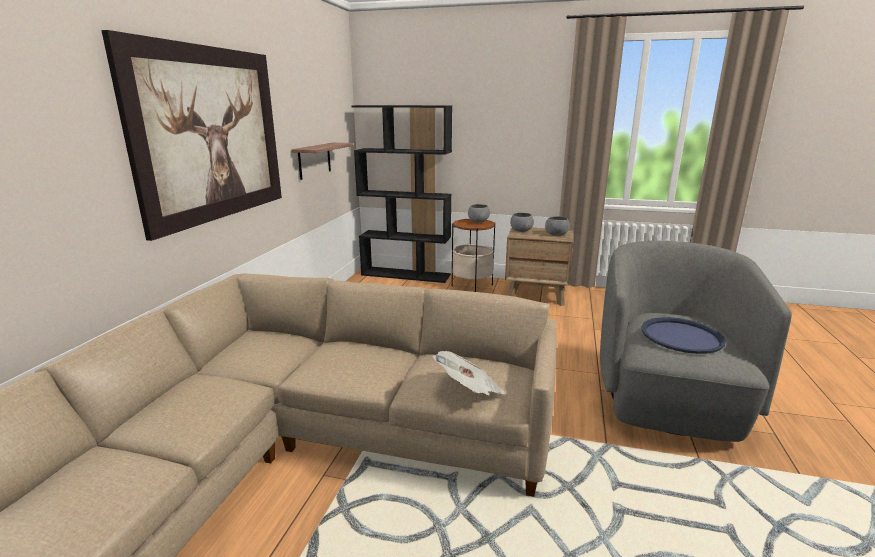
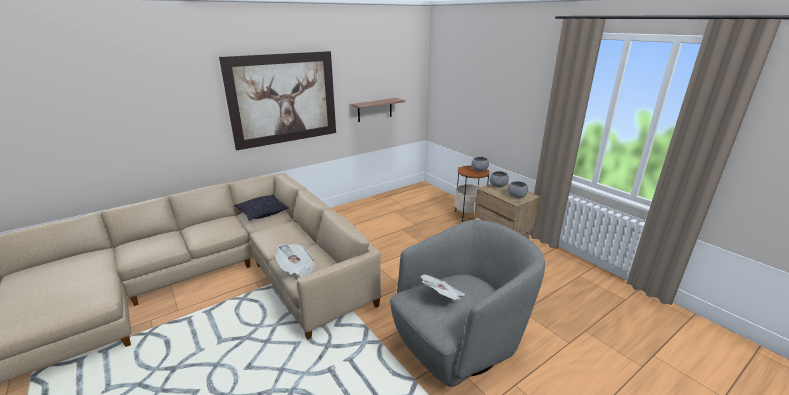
camera: 40 degrees right, 5 degrees up
(256, 349) = (263, 213): none -> pillow
(406, 275) = (440, 194): black bookcase -> none
(681, 336) = (442, 297): blue tray -> newspaper

